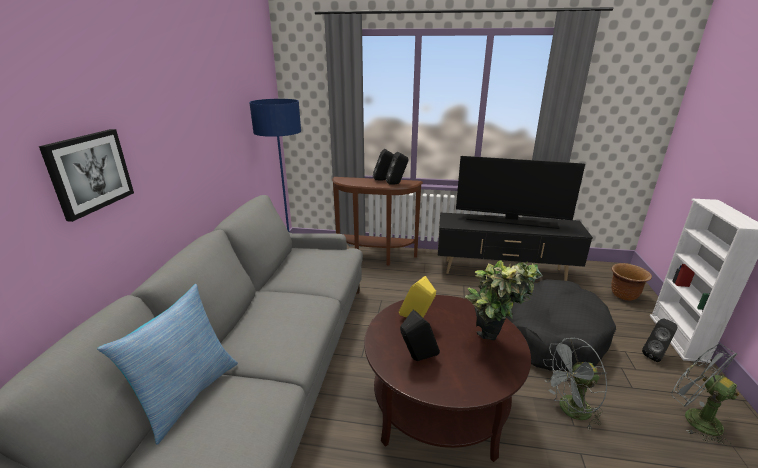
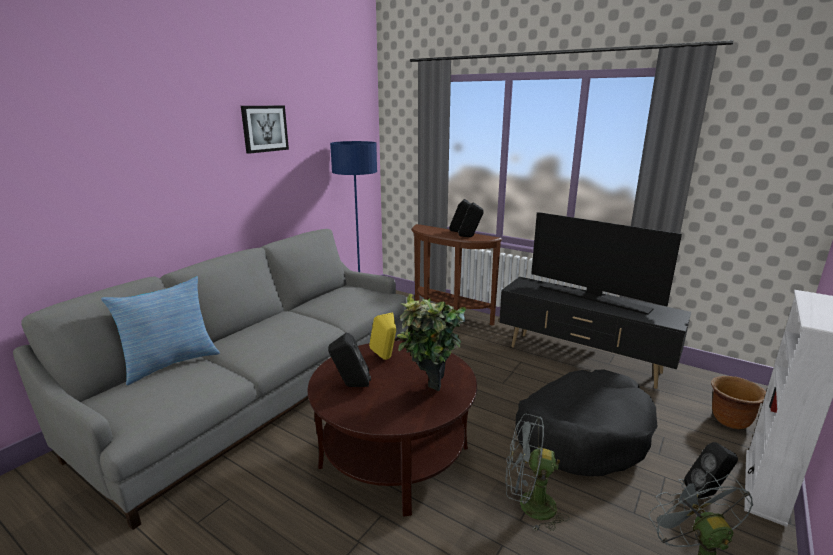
camera: 25 degrees right, 5 degrees down
(89, 172) = (148, 180): picture -> picture (264, 128)

